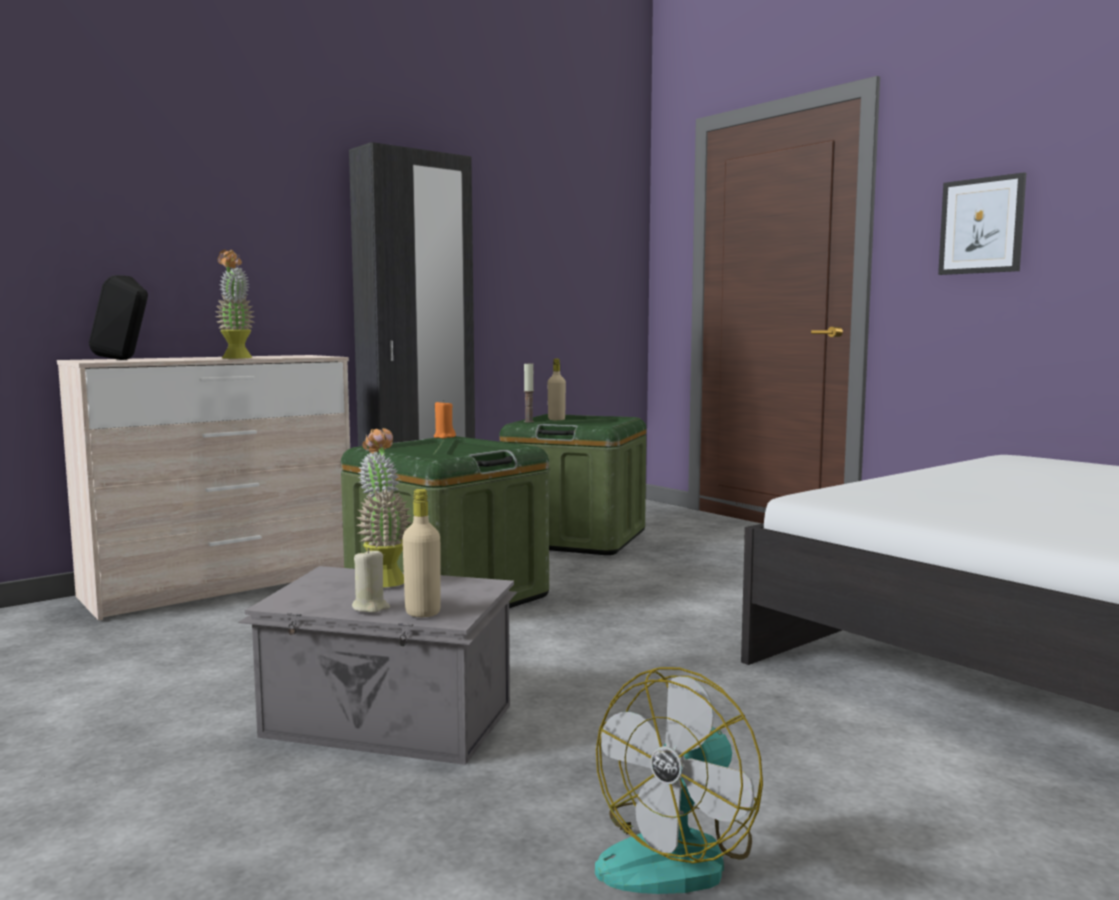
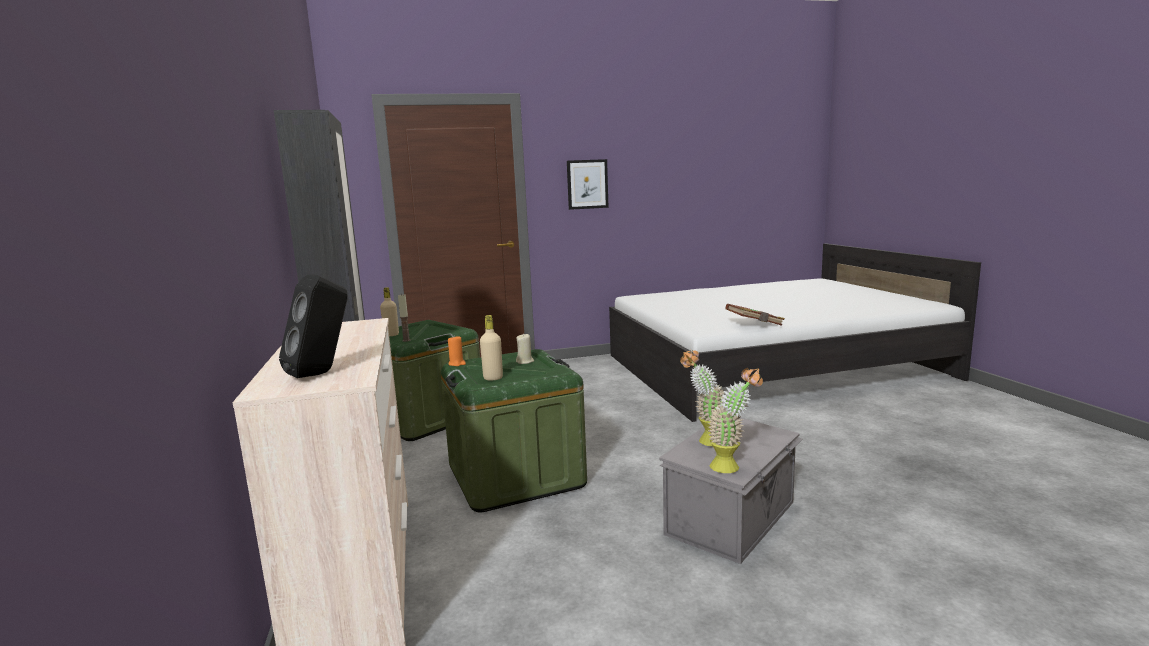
camera: 65 degrees left, 5 degrees up
(236, 358) = (365, 341): potted plant -> potted plant (732, 467)
(370, 607) = (758, 449): beige candle -> beige candle (525, 361)
(423, 612) = (772, 438): beige bottle -> beige bottle (493, 378)
(679, 853) = (879, 471): fan -> none
(927, 514) = (754, 325): none -> brown book

